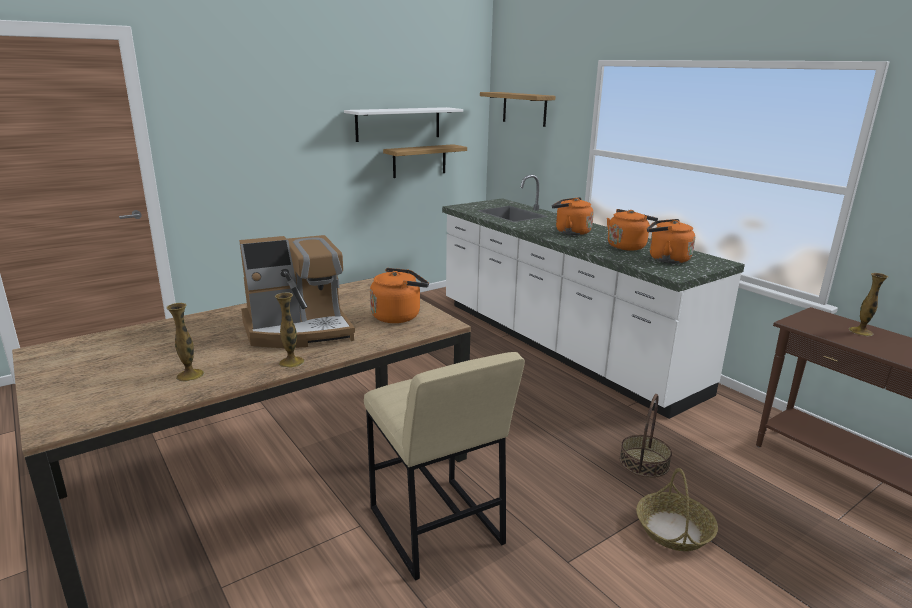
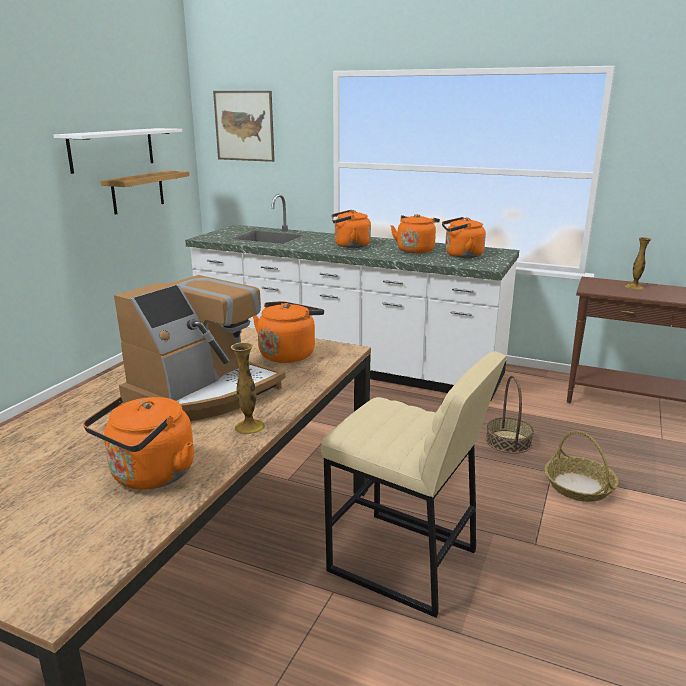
camera: 30 degrees left, 0 degrees up
(190, 375) = (149, 476): vase -> orange kettle
(524, 109) = (244, 126): shelf -> picture

